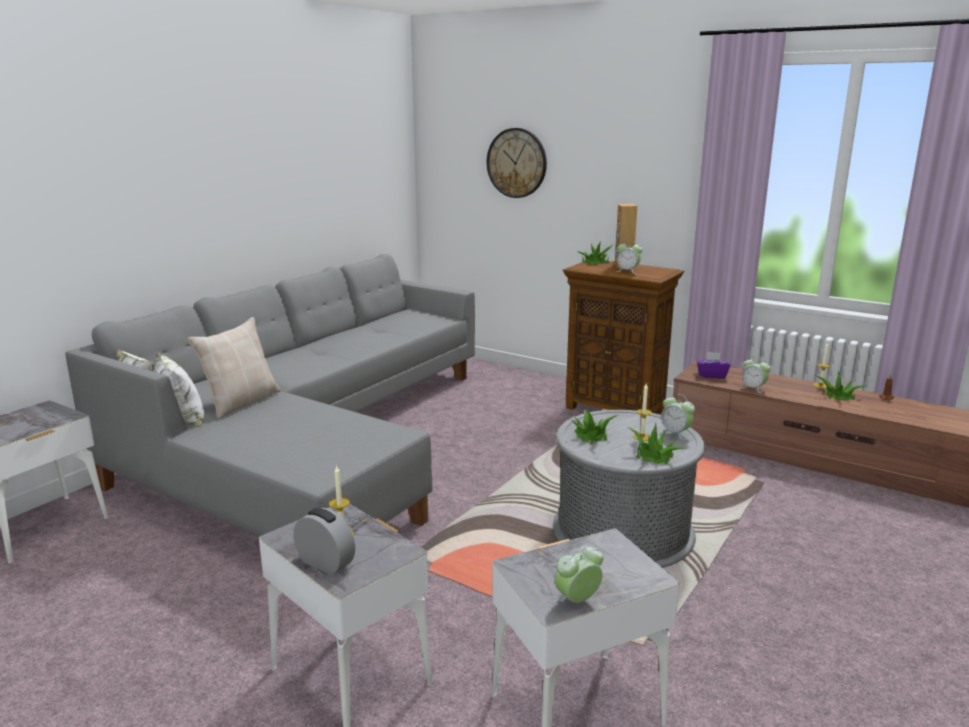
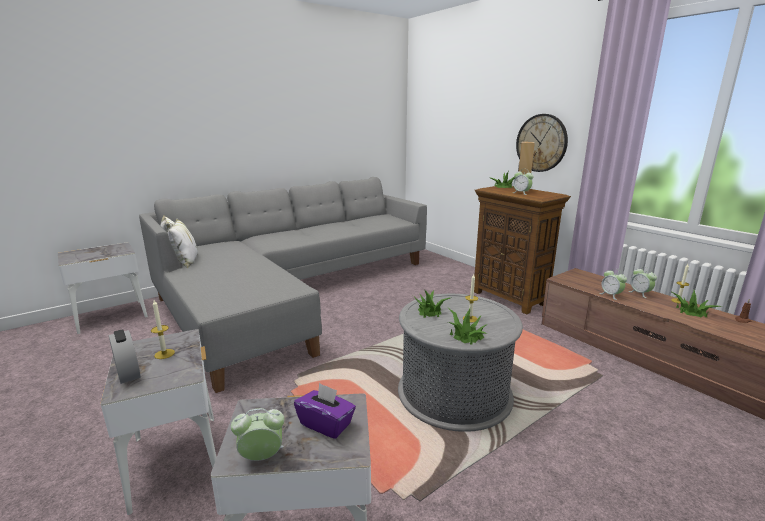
camera: 20 degrees right, 0 degrees up
(241, 402) = (226, 256): beige pillow -> none
(516, 163) = (465, 116): wall clock -> wall clock (541, 143)
(675, 433) = (500, 320): alarm clock -> alarm clock (640, 293)
(711, 375) = (580, 280): purple tissue box -> purple tissue box (326, 424)

